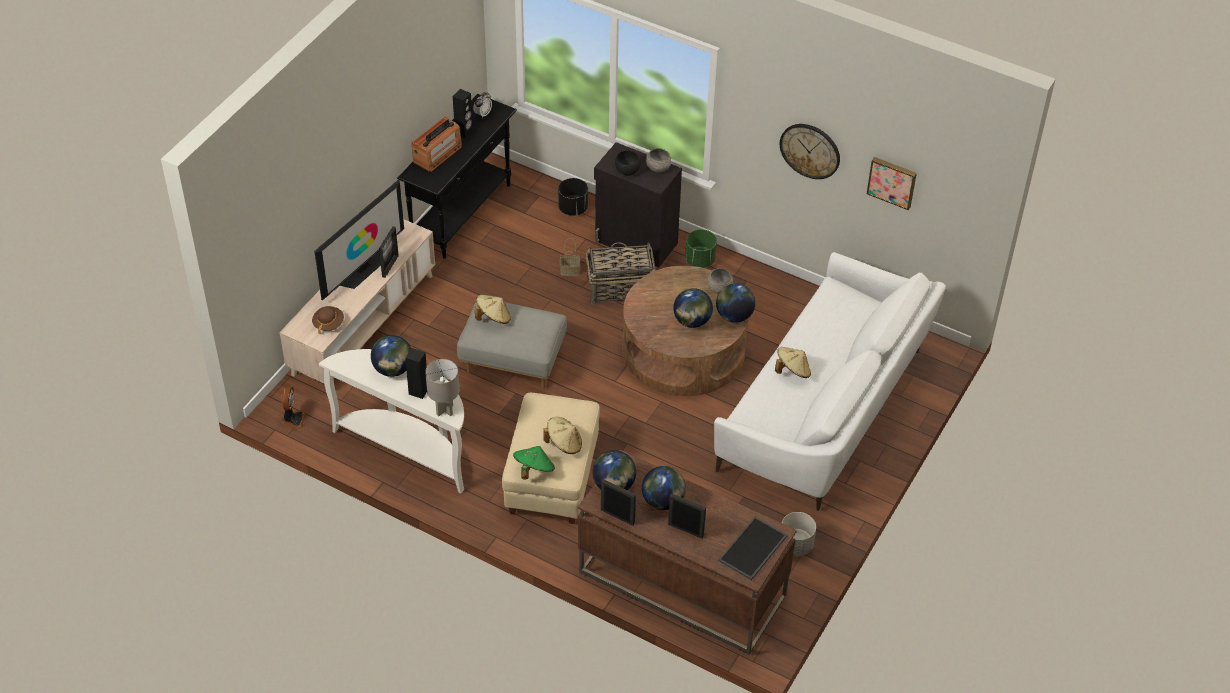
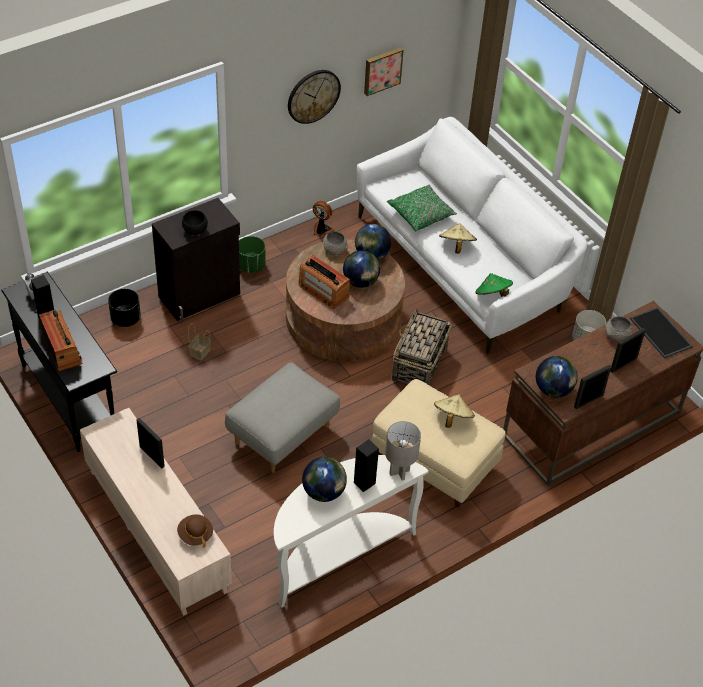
camera: 65 degrees left, 0 degrees up
(293, 419) = (244, 635): fan -> fan (322, 230)
(362, 269) = (139, 479): television -> none
(493, 318) = (265, 409): beige hat -> none
(533, 470) = (471, 450): green hat -> green hat (492, 296)
(619, 289) = (246, 329): basket -> basket (419, 365)
(657, 167) = (206, 211): grey bowl -> grey bowl (616, 336)
(660, 300) = (323, 291): none -> radio
(663, 501) = (586, 365): globe -> none
(816, 330) = (421, 214): none -> green pillow

